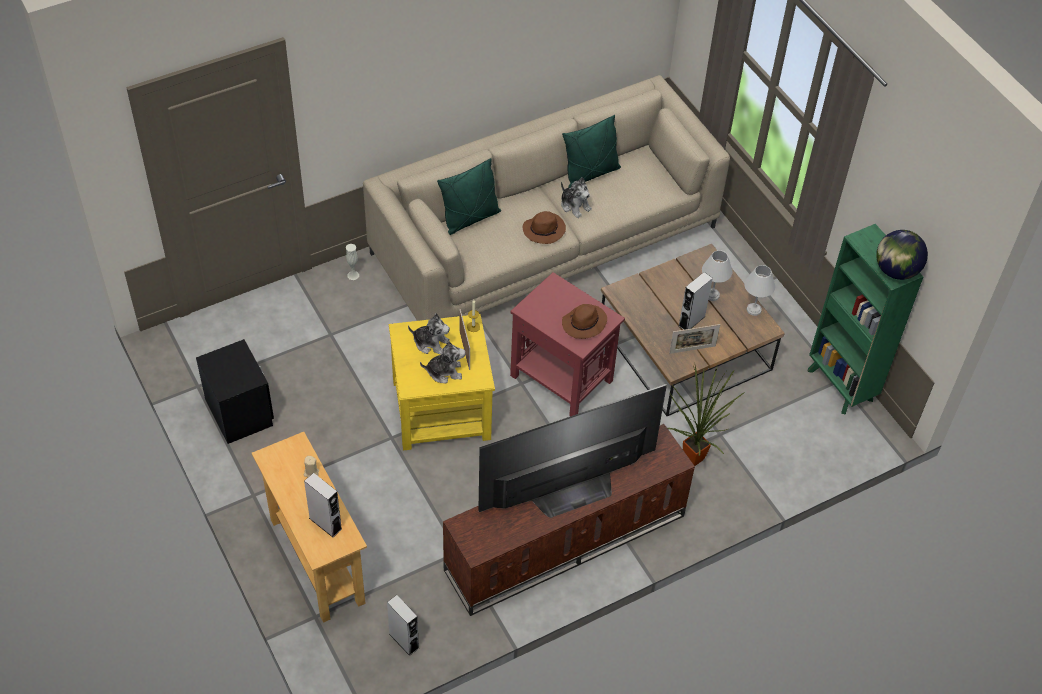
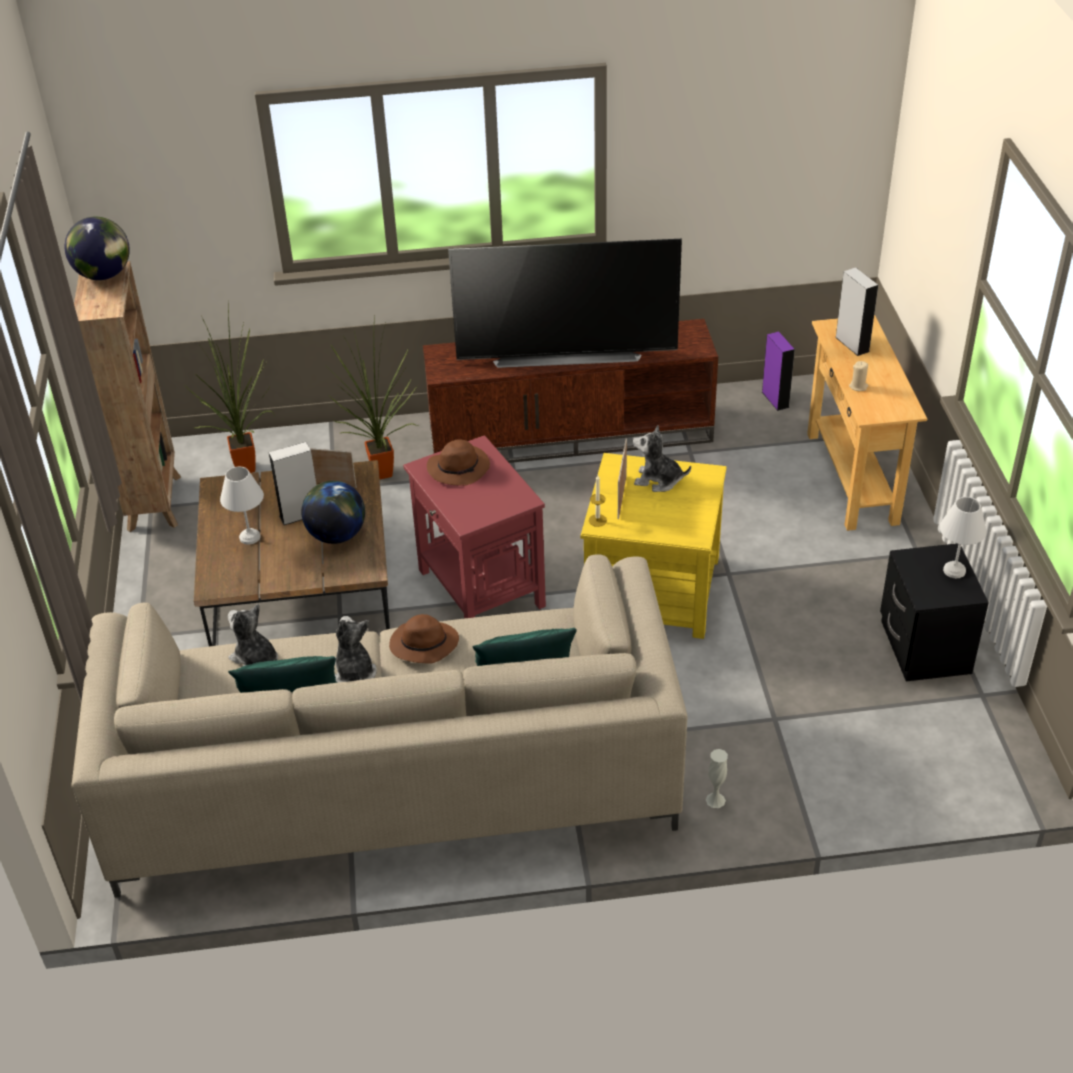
camera: 155 degrees left, 10 degrees down
(404, 641) = (775, 399): grey speaker -> purple speaker
(431, 343) = (662, 514): plush toy -> plush toy (255, 661)
(656, 311) = (336, 535): none -> globe
(753, 309) = (213, 510): white table lamp -> white table lamp (955, 571)
(797, 436) = (250, 468): none -> potted plant
(840, 386) = (155, 501): green bookcase -> brown bookcase

